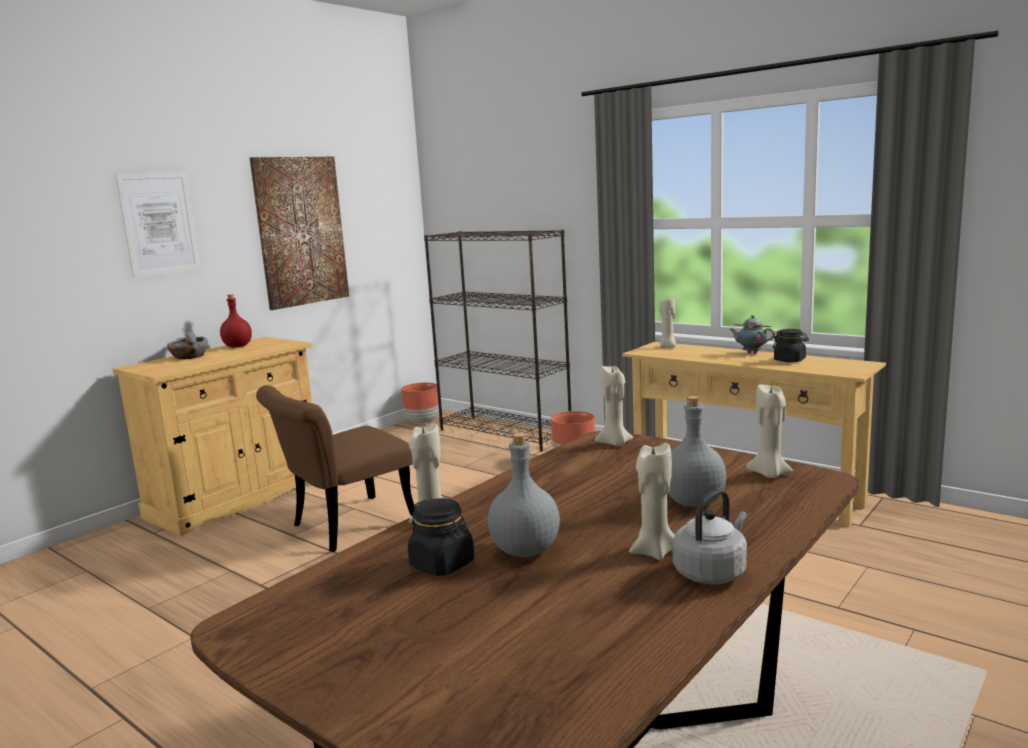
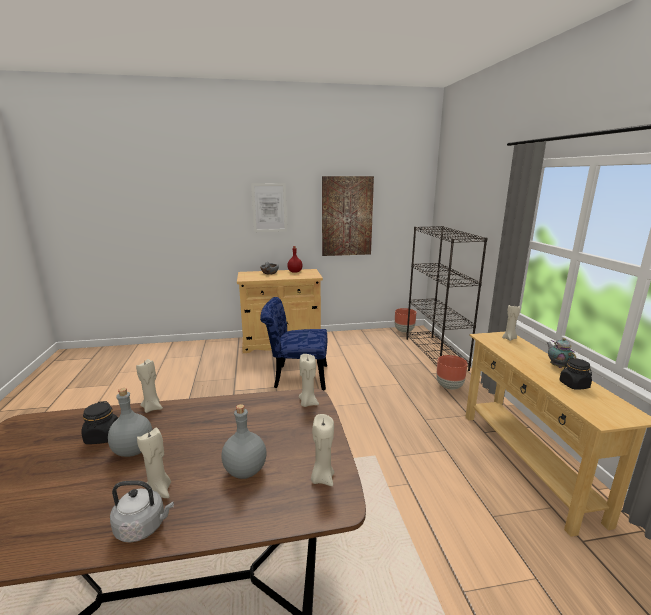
camera: 40 degrees right, 5 degrees up
(344, 527) = (295, 377): brown chair -> blue chair

